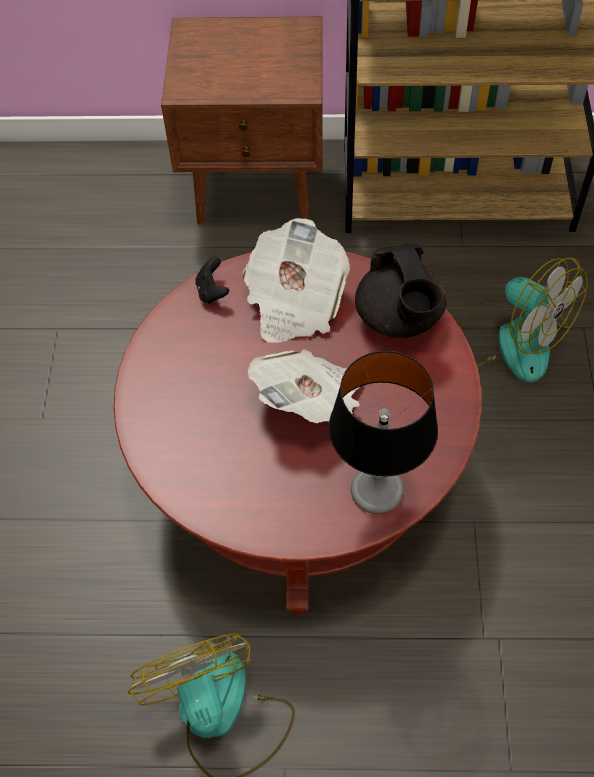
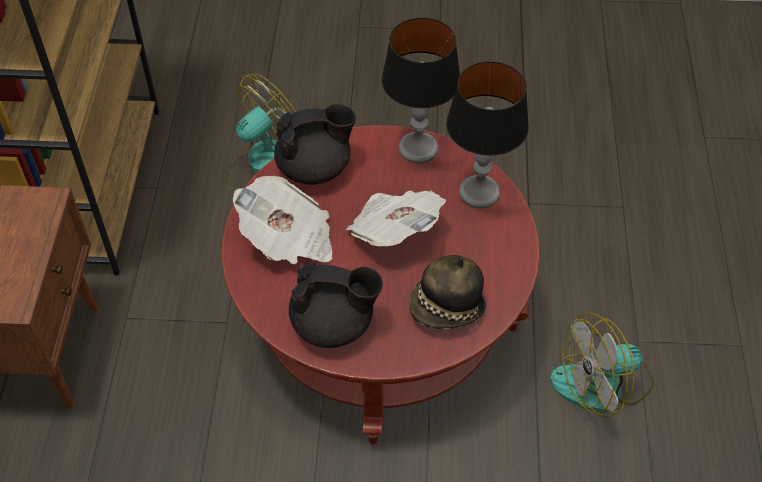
camera: 90 degrees left, 5 degrees down
(182, 350) = (334, 324): none -> black teapot
(201, 456) = (446, 308): none -> hat
(212, 291) = (267, 301): black game controller -> none
(443, 421) = (418, 149): none -> table lamp

